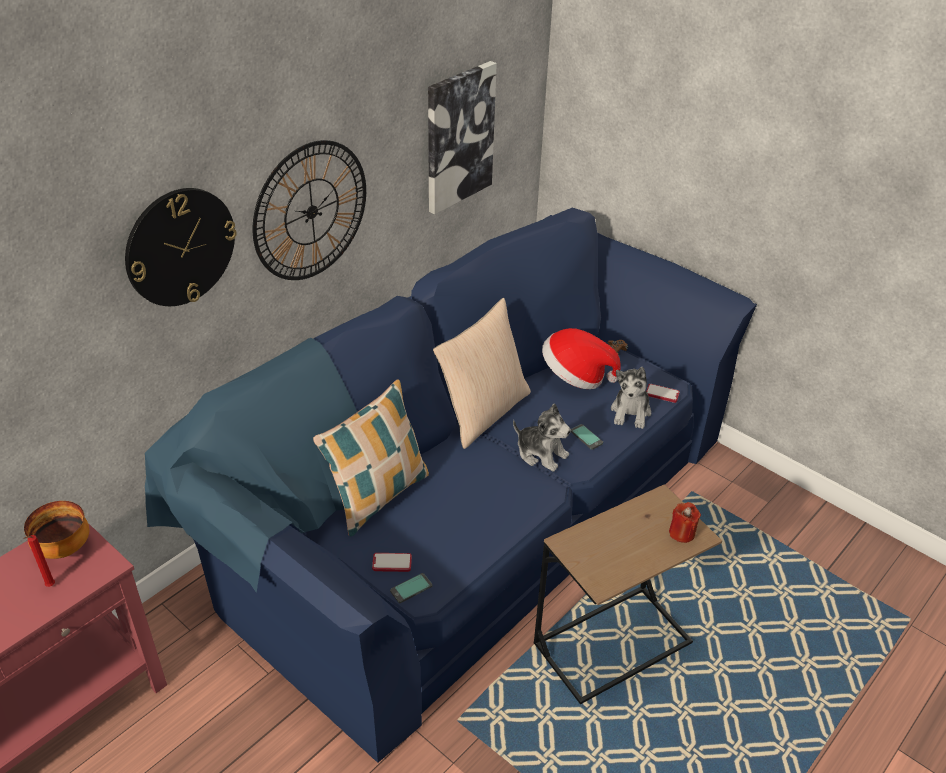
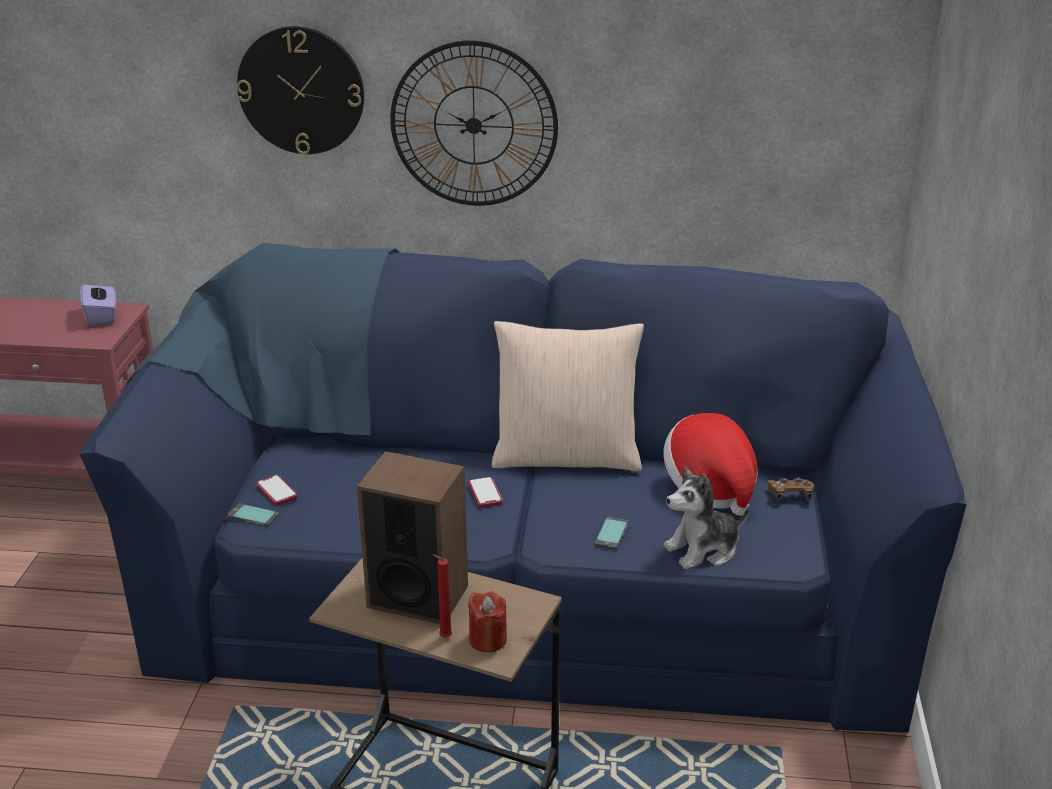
camera: 55 degrees right, 10 degrees down
(49, 586) = (58, 329): red candle -> red candle (443, 637)
(63, 549) = (102, 317): bowl -> purple tissue box
(377, 496) = (365, 450): pillow -> none
(458, 137) = (727, 126): picture -> none
(541, 453) = (543, 515): plush toy -> none
(616, 542) = (417, 596): none -> speaker
(662, 394) = (770, 559): phone -> phone (485, 494)

